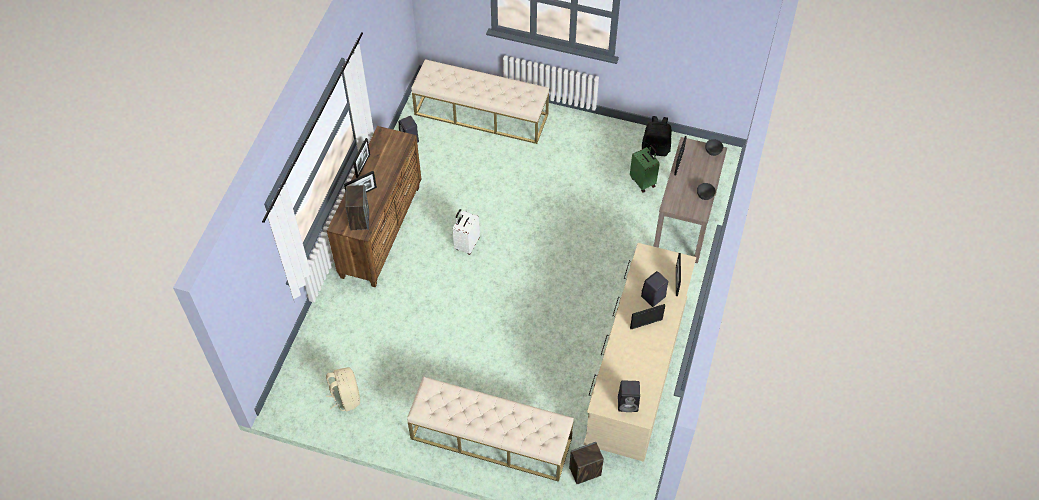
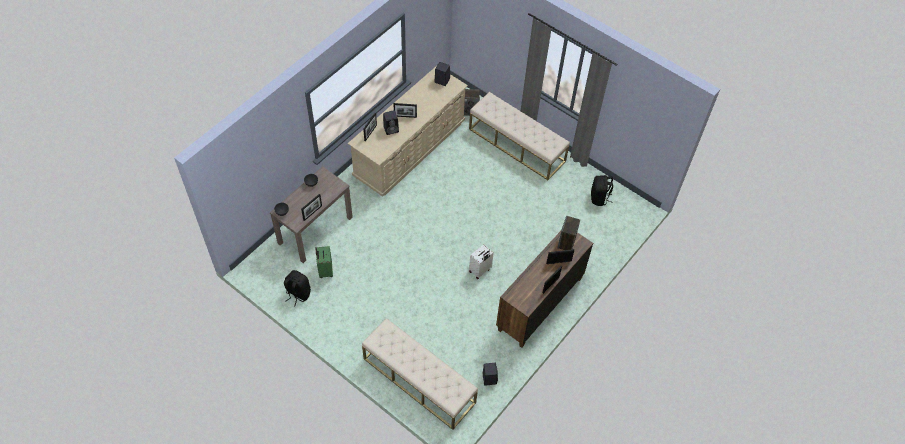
camera: 160 degrees left, 0 degrees up
(346, 397) = (599, 198): beige backpack -> black backpack

